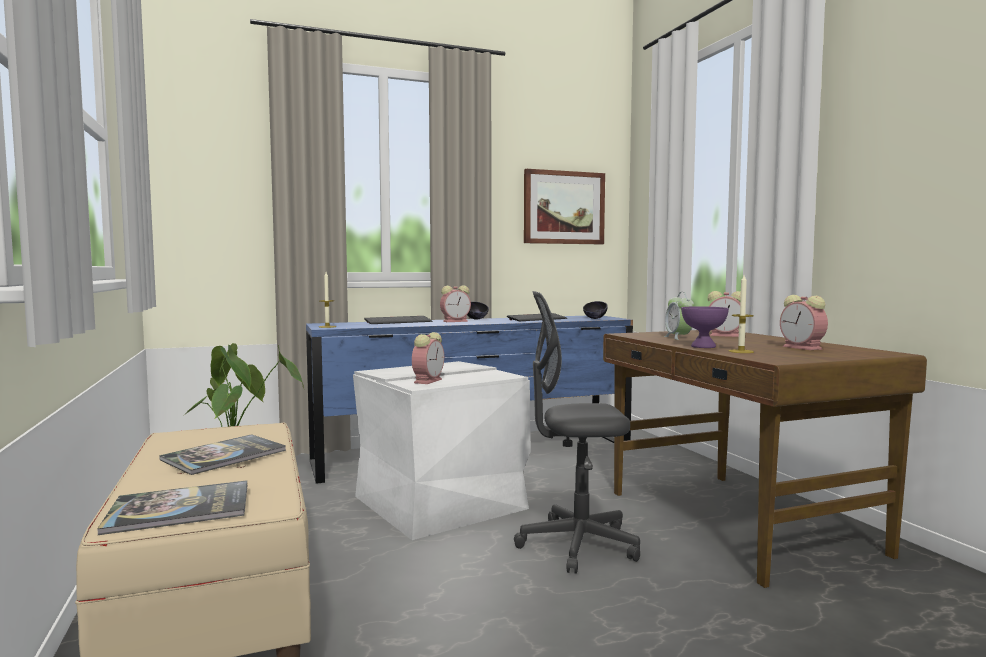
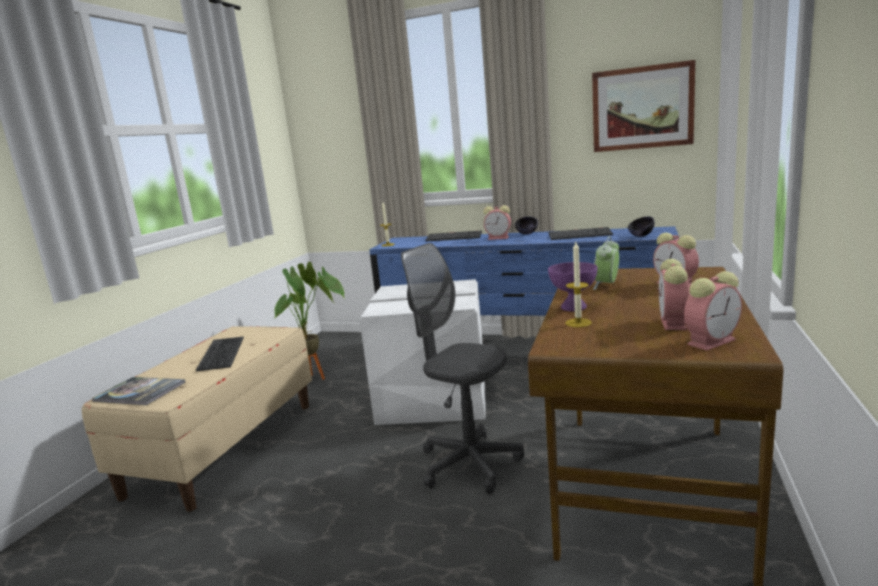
camera: 40 degrees right, 10 degrees up
(224, 456) = (222, 354): book -> keyboard
(428, 381) = (395, 305): alarm clock -> alarm clock (712, 341)

